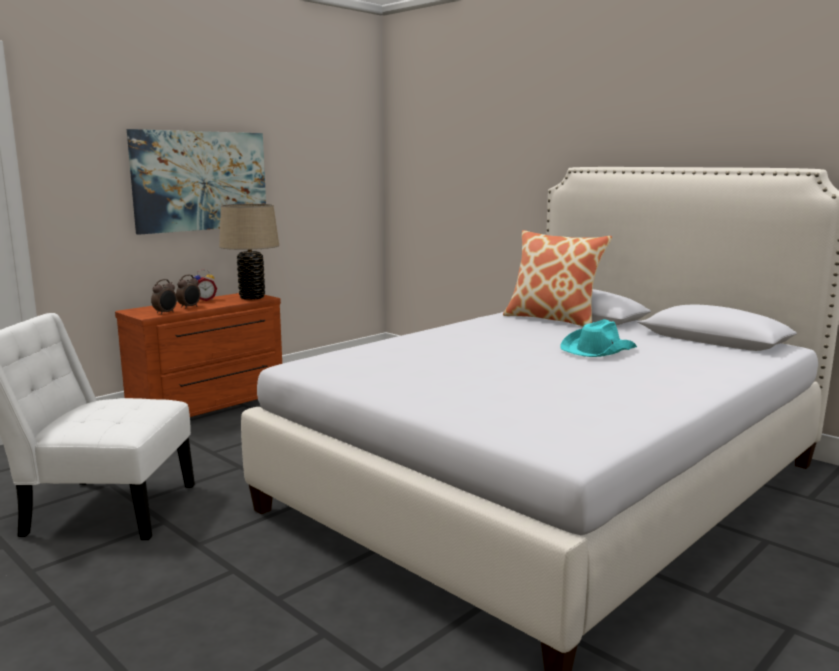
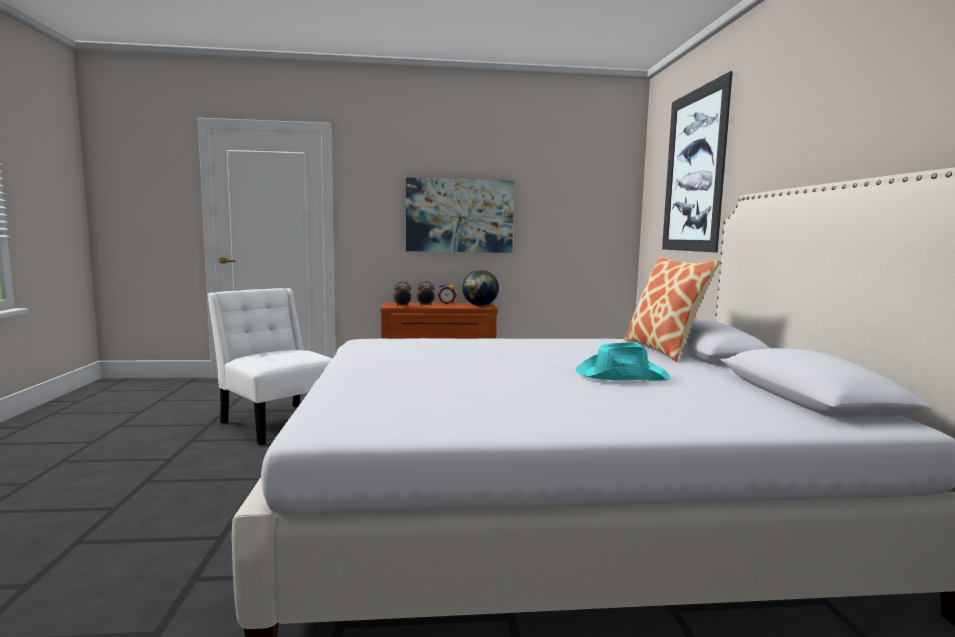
camera: 40 degrees right, 5 degrees down
(252, 297) = (480, 306): beige table lamp -> globe
(476, 132) = (694, 171): none -> picture

